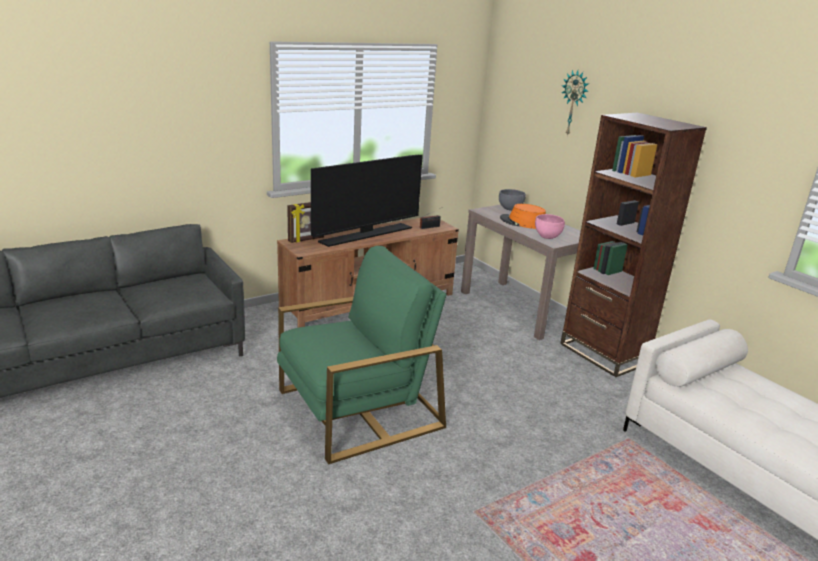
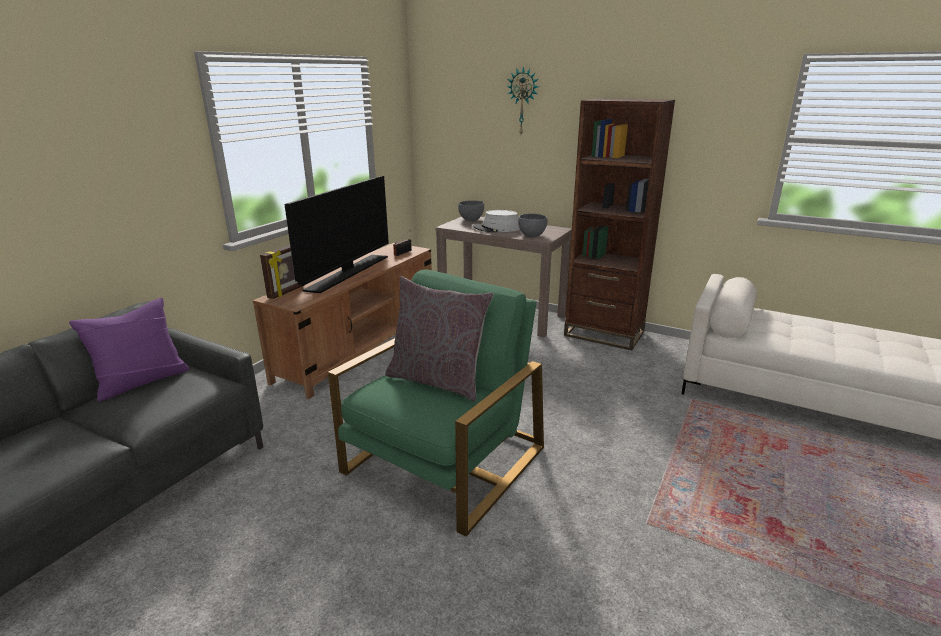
camera: 25 degrees left, 0 degrees up
(172, 280) = (142, 381): none -> purple pillow
(357, 338) = (437, 380): none -> grey pillow
(522, 222) = (496, 228): orange hat -> grey hat
(547, 237) = (532, 235): pink bowl -> grey bowl

